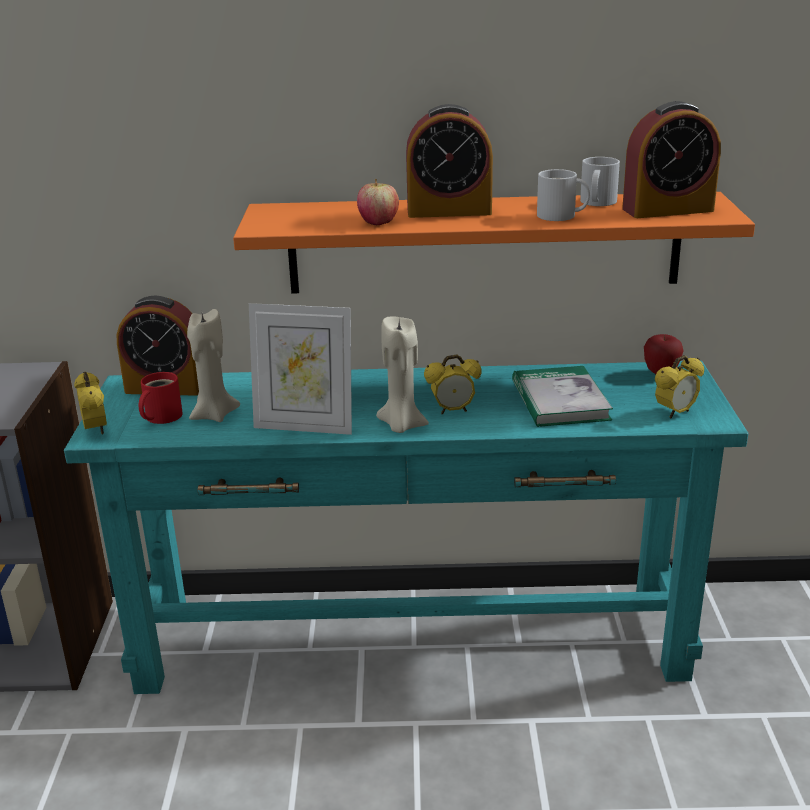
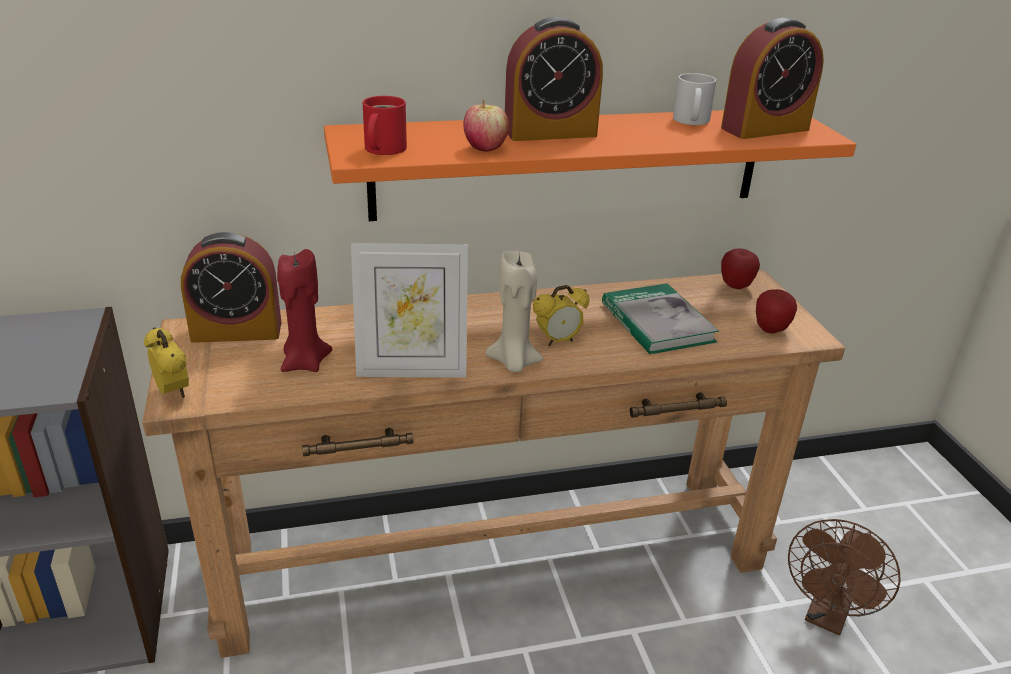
camera: 15 degrees left, 5 degrees up
(160, 417) = (244, 370): red mug -> red mug (382, 149)
(213, 415) = (305, 363): beige candle -> red candle
(411, 641) = (495, 559): turquoise console table -> brown console table
(559, 216) = (667, 137): white mug -> none
(675, 413) = (770, 330): alarm clock -> apple
(748, 733) = (827, 617): none -> brown fan

